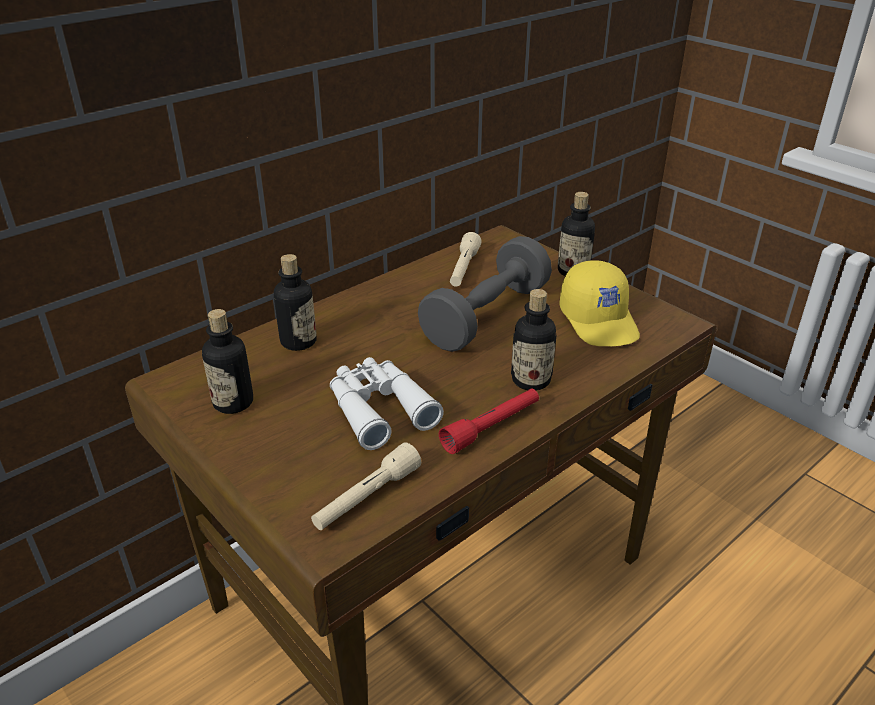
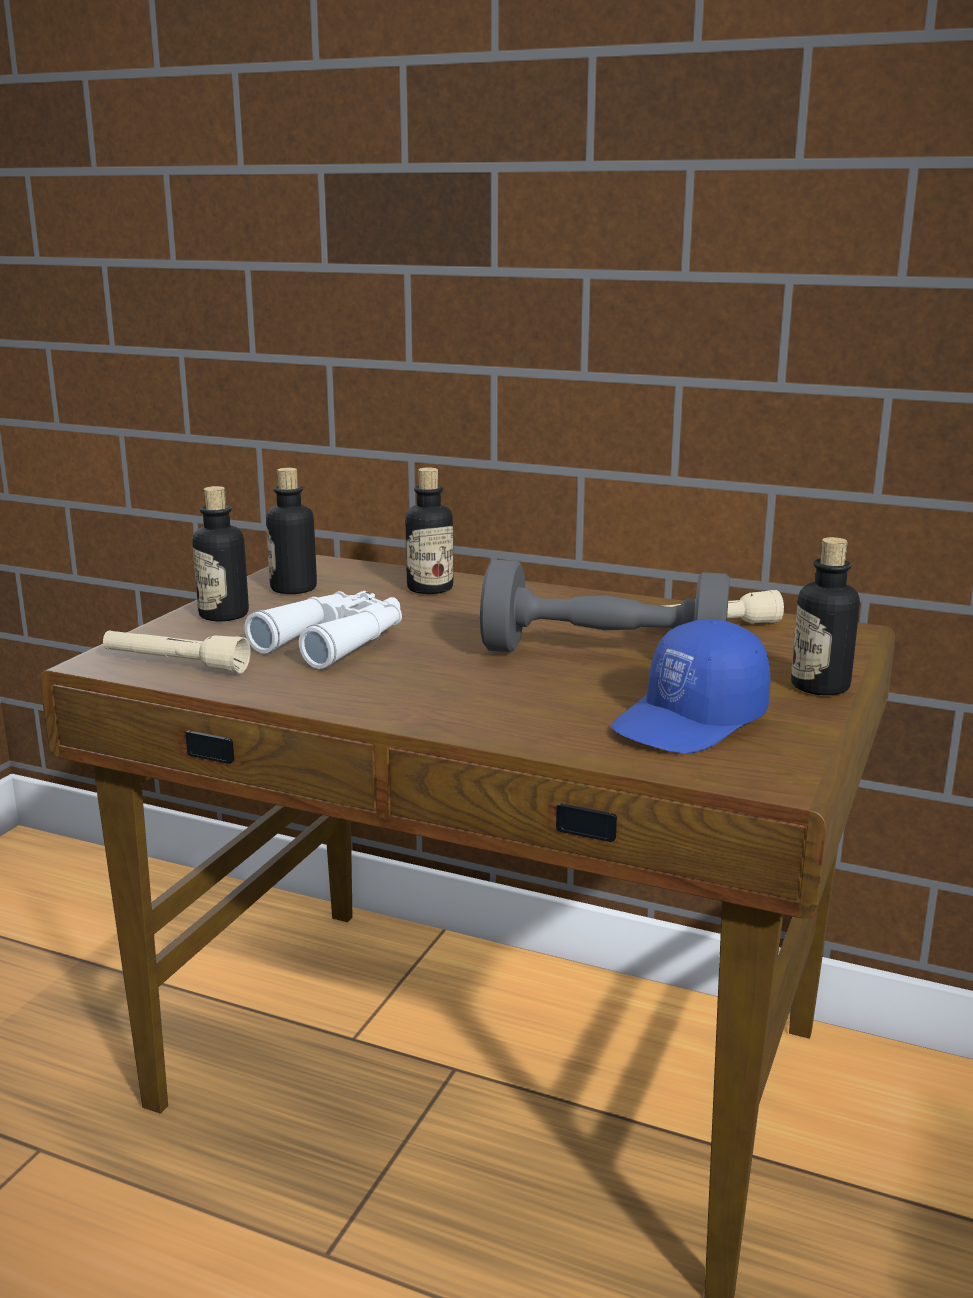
camera: 65 degrees right, 15 degrees down
(491, 427) = (347, 697): red flashlight -> none
(531, 380) = (475, 702): bottle -> bottle (224, 615)
(600, 321) = (691, 722): yellow cap -> blue cap

